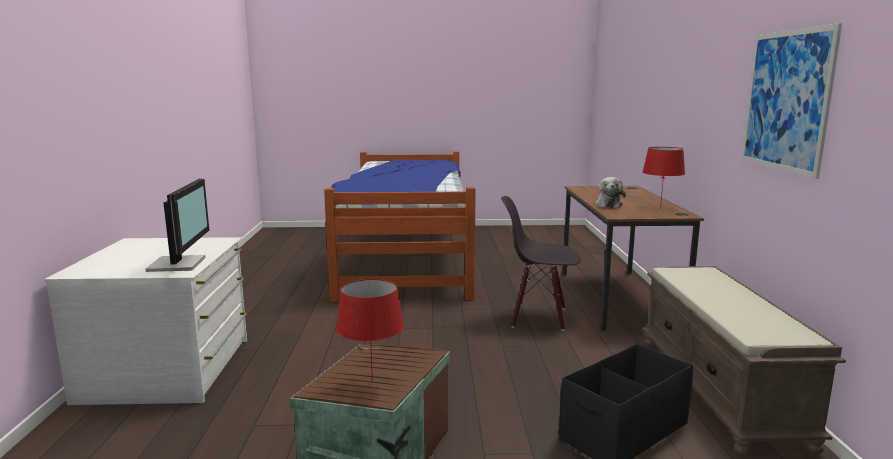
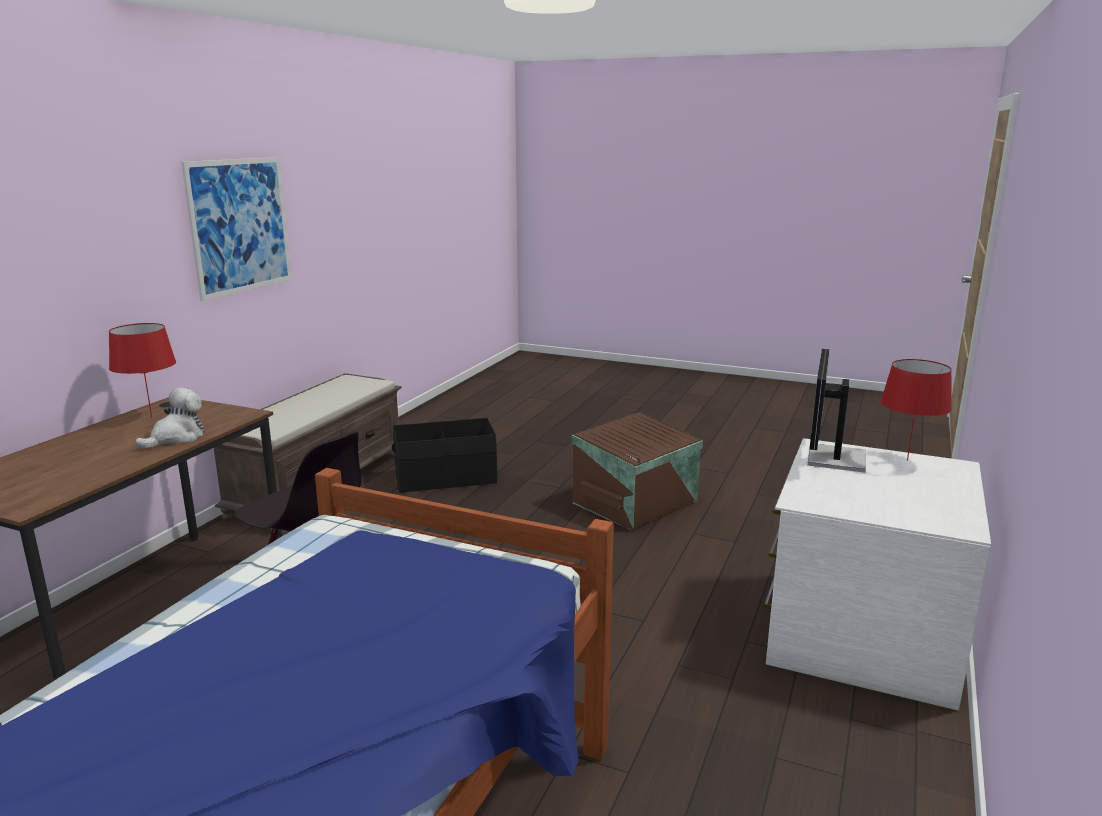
camera: 155 degrees left, 5 degrees up
(372, 382) = (644, 427): red table lamp -> red table lamp (907, 460)

